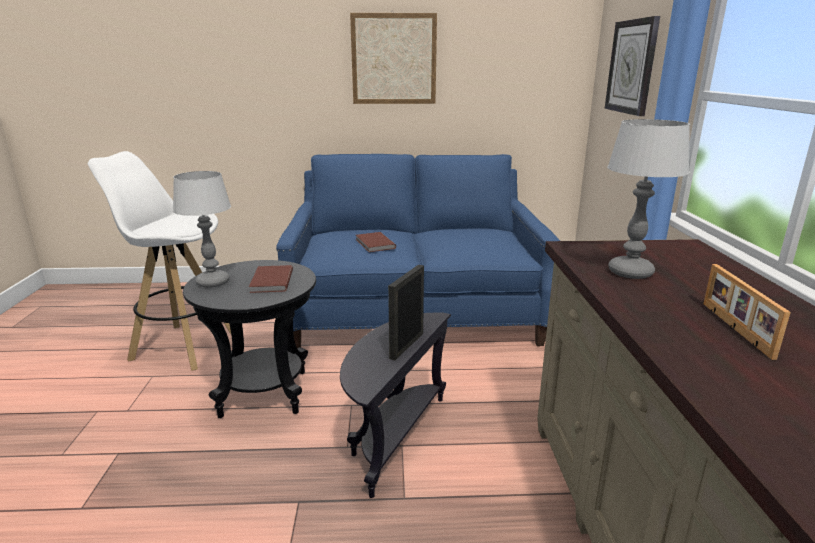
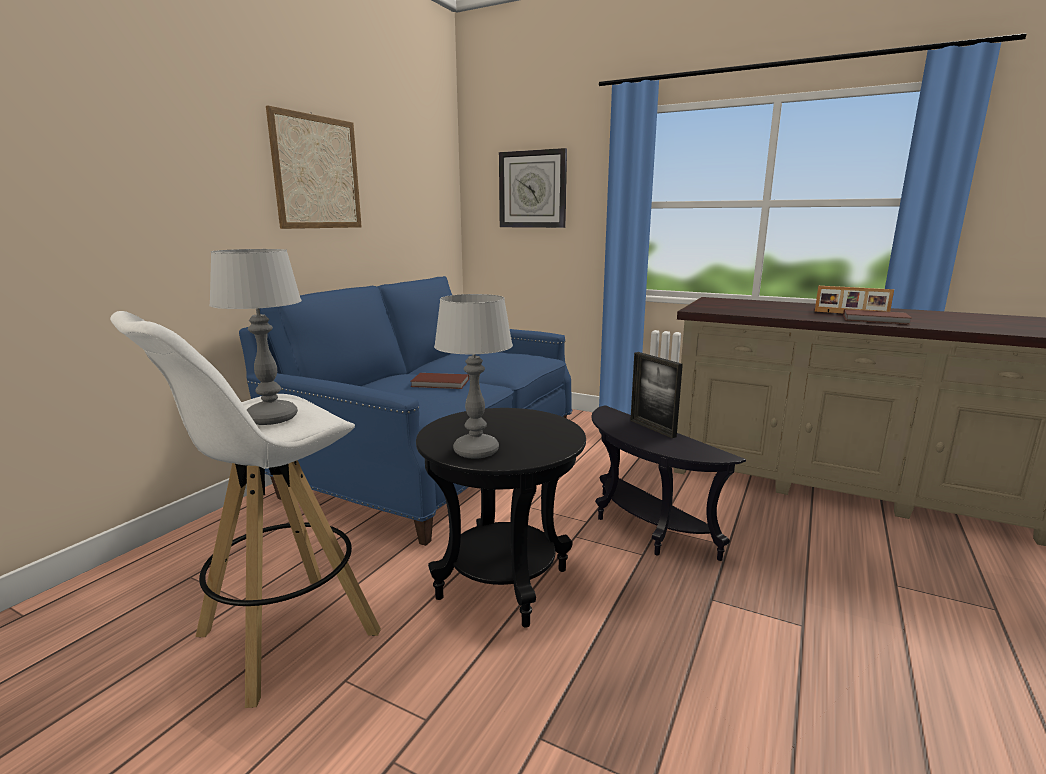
camera: 60 degrees left, 5 degrees down
(270, 281) = (514, 426): brown book -> brown book (876, 320)
(631, 272) = (757, 310): table lamp -> table lamp (273, 418)

